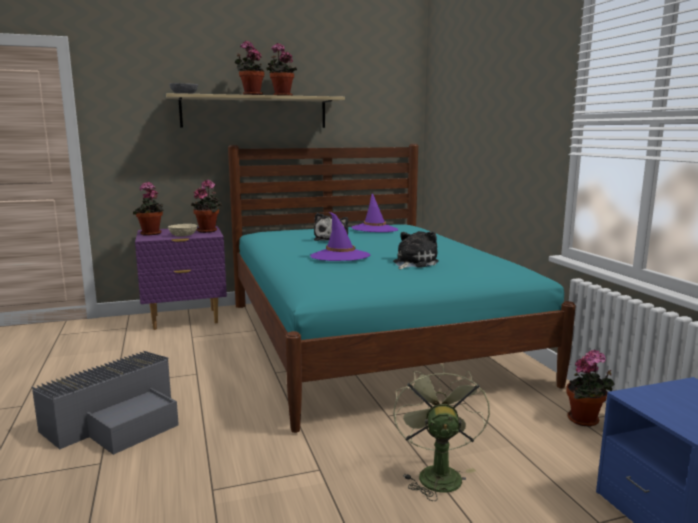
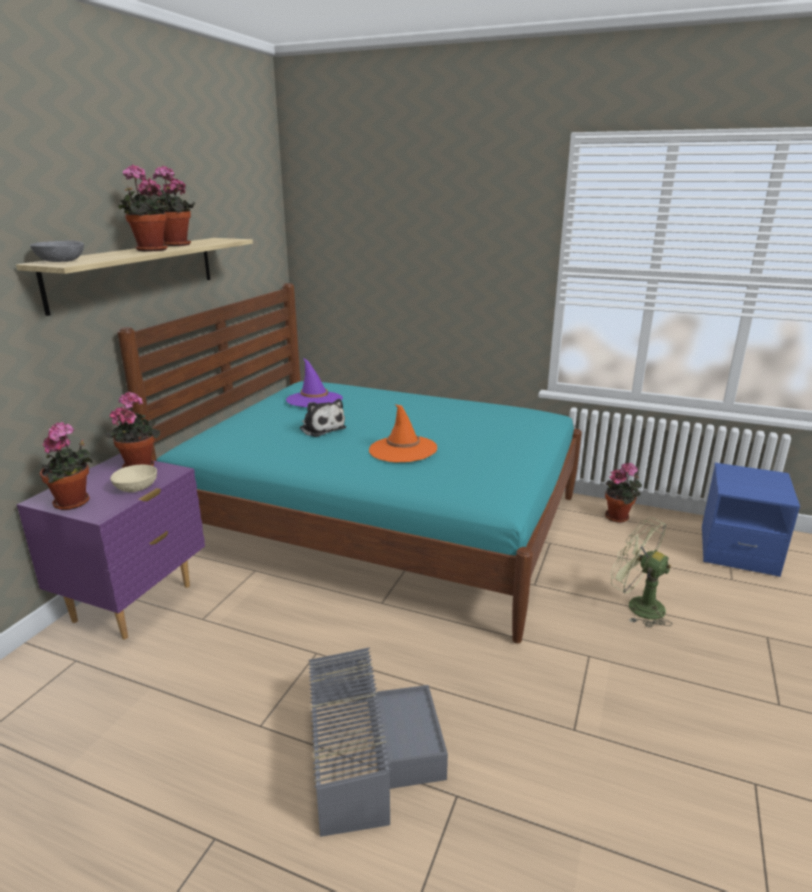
camera: 50 degrees left, 10 degrees up
(340, 256) = (402, 449): purple hat -> orange hat
(413, 263) = (472, 434): plush toy -> none

